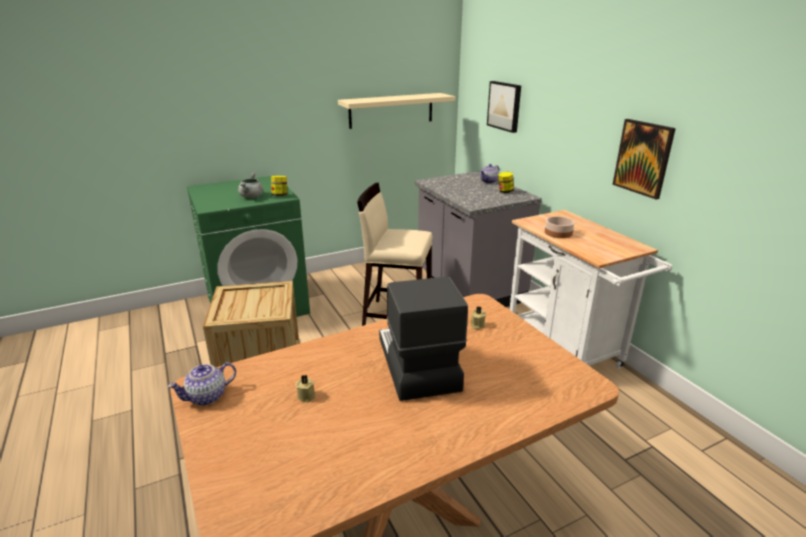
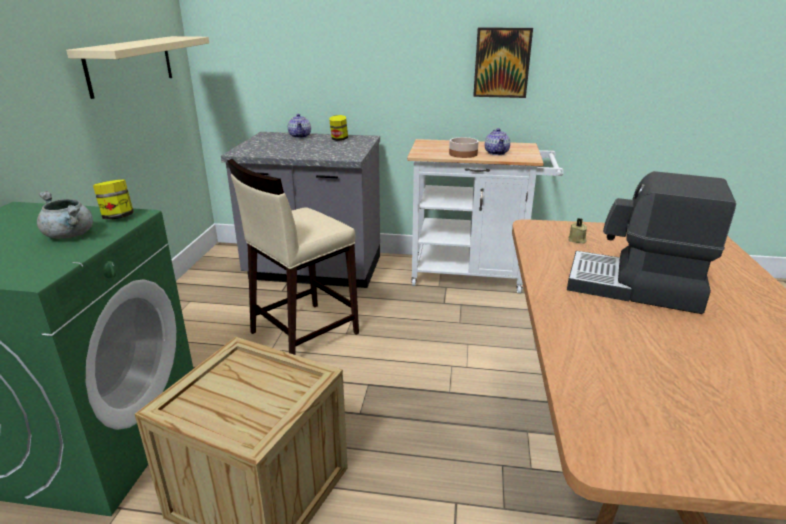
camera: 55 degrees left, 0 degrees up
(207, 396) = (641, 449): teapot -> teapot (496, 153)
(306, 395) = (670, 366): beige candle -> none
(505, 106) = (289, 40): picture -> none

